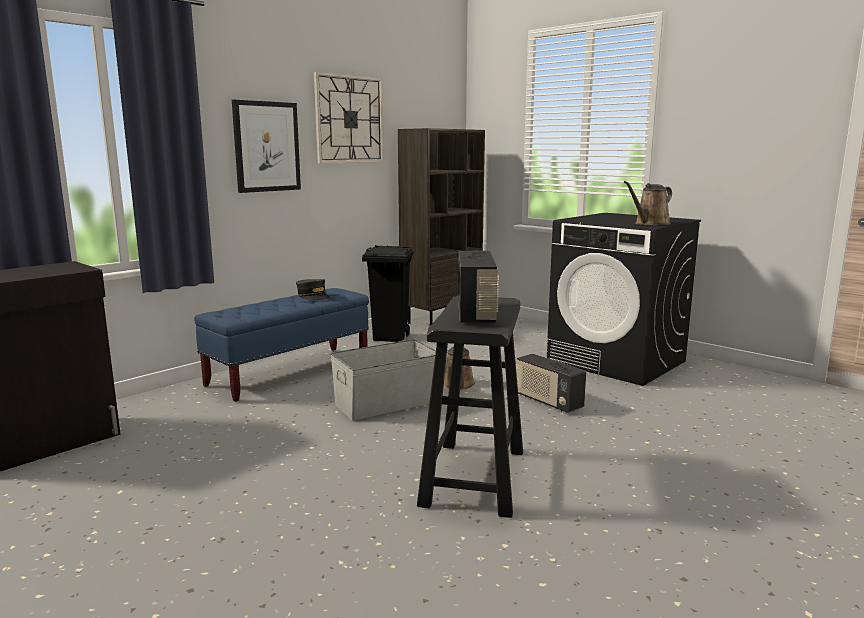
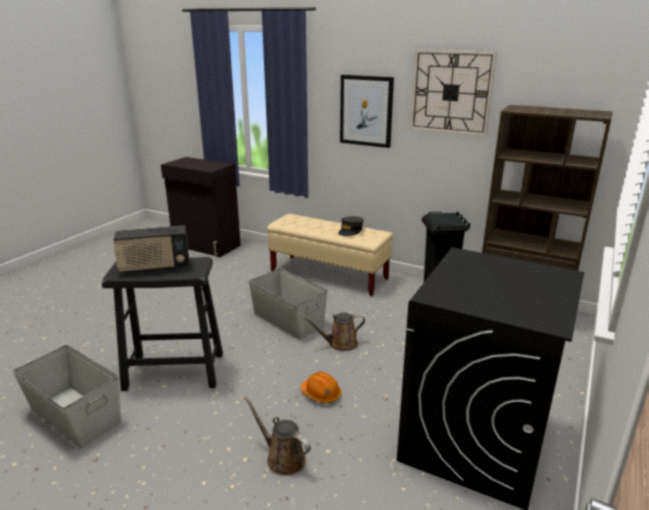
camera: 75 degrees right, 10 degrees up
(290, 373) = (329, 275): blue bench -> beige bench
(547, 402) = (321, 394): radio -> orange hard hat
(566, 555) = (75, 416): none -> grey storage box
(650, 224) = (461, 298): brown watering can -> brown watering can (282, 458)

